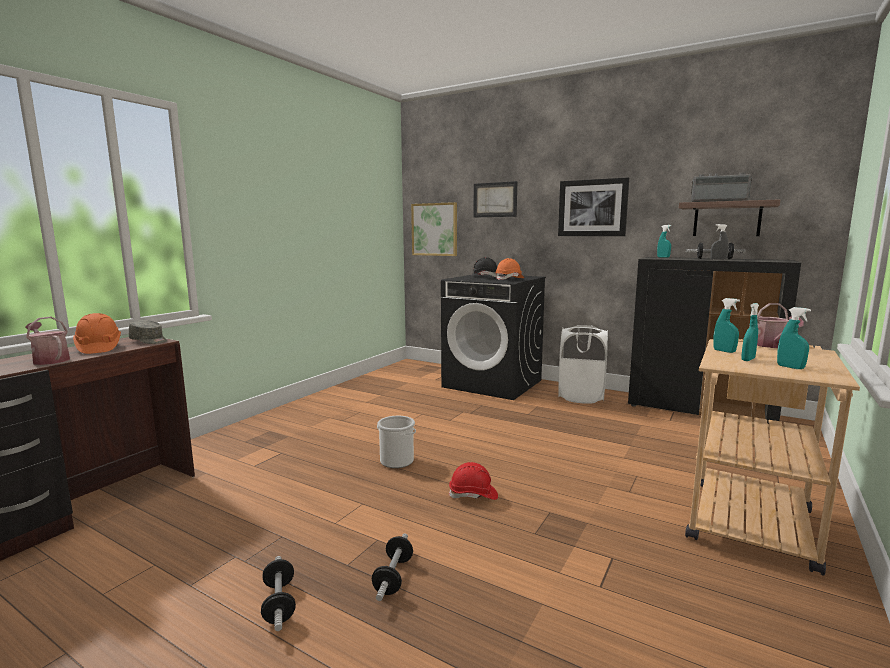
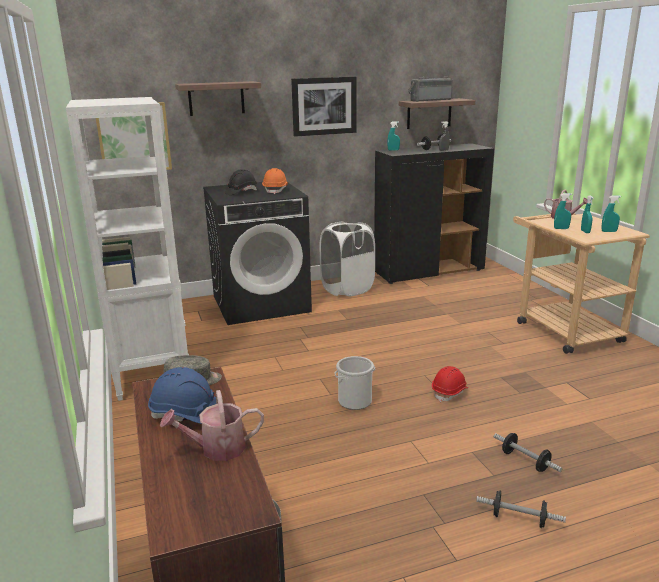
camera: 50 degrees left, 10 degrees up
(98, 348) = (187, 415): orange hard hat -> blue hard hat
(346, 393) = (151, 372): none -> white bookcase
(495, 200) = (216, 98): picture -> shelf

